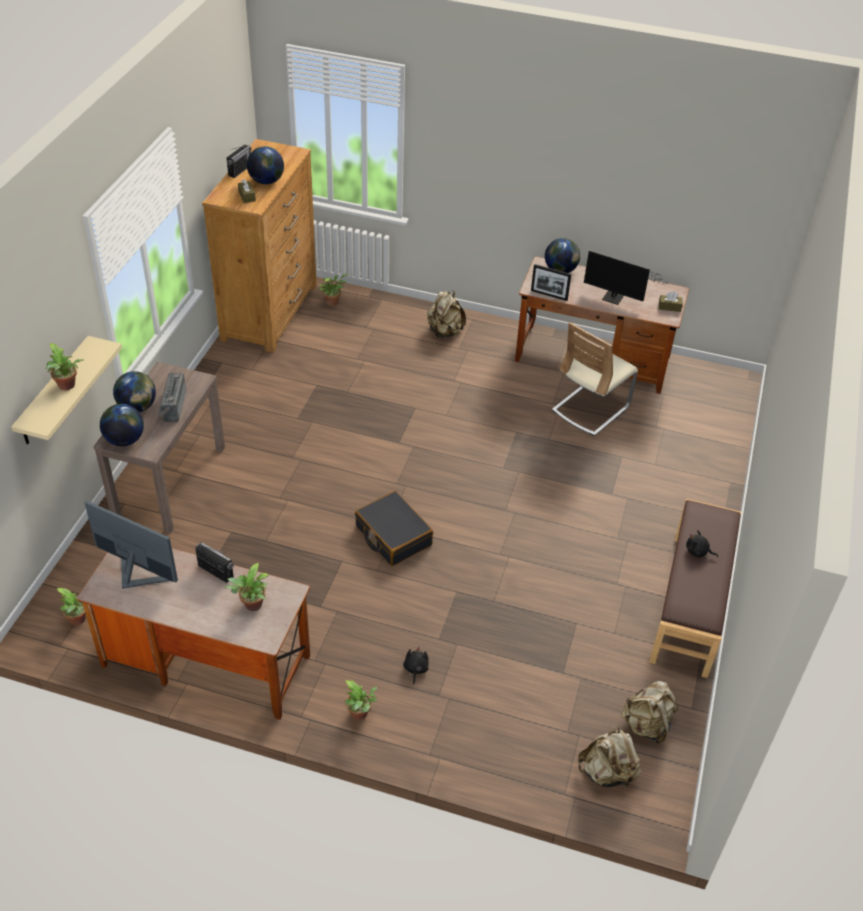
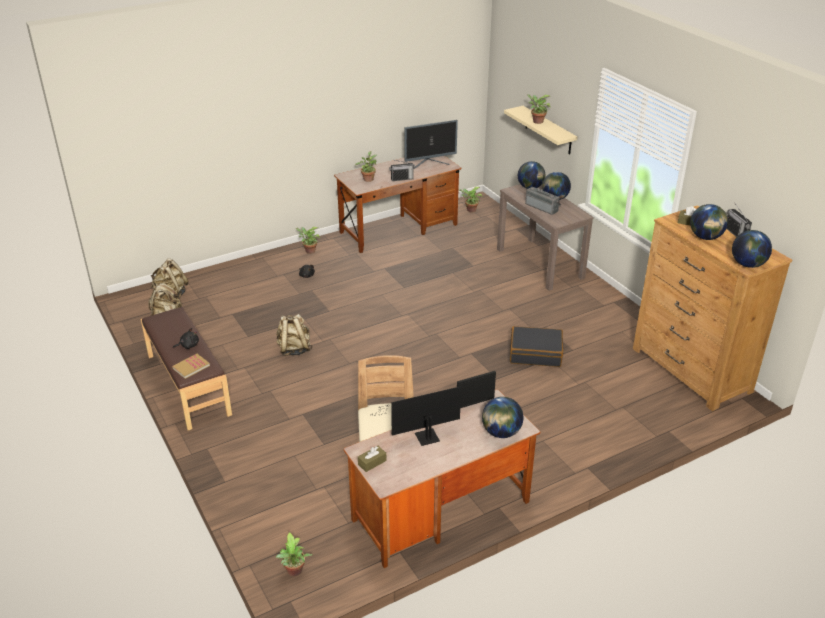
camera: 135 degrees right, 10 degrees down
(291, 153) = (748, 264): none -> globe
(333, 301) = (678, 408): potted plant -> potted plant (294, 572)
(393, 536) = (397, 311): black suitcase -> black suitcase (535, 353)
(444, 332) = (573, 446): beige backpack -> beige backpack (294, 349)
(715, 523) = (191, 367): none -> book

